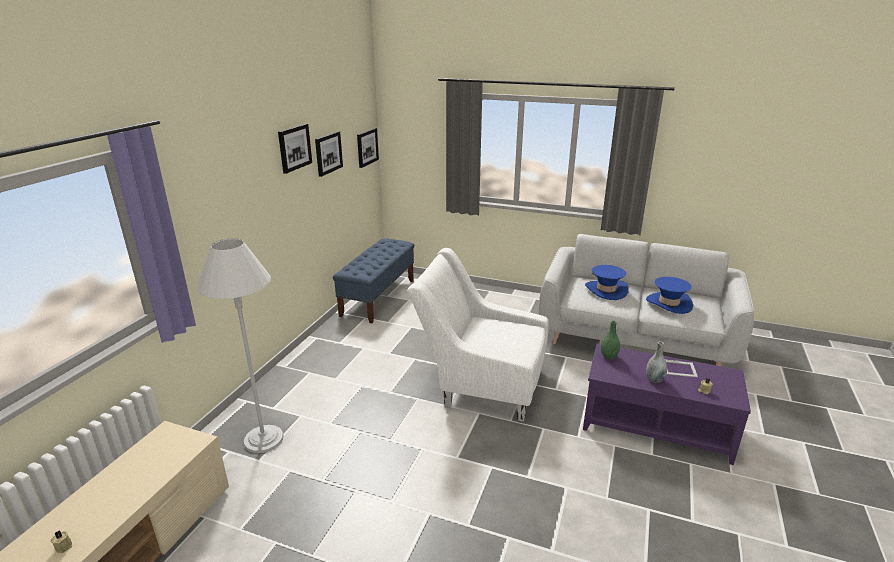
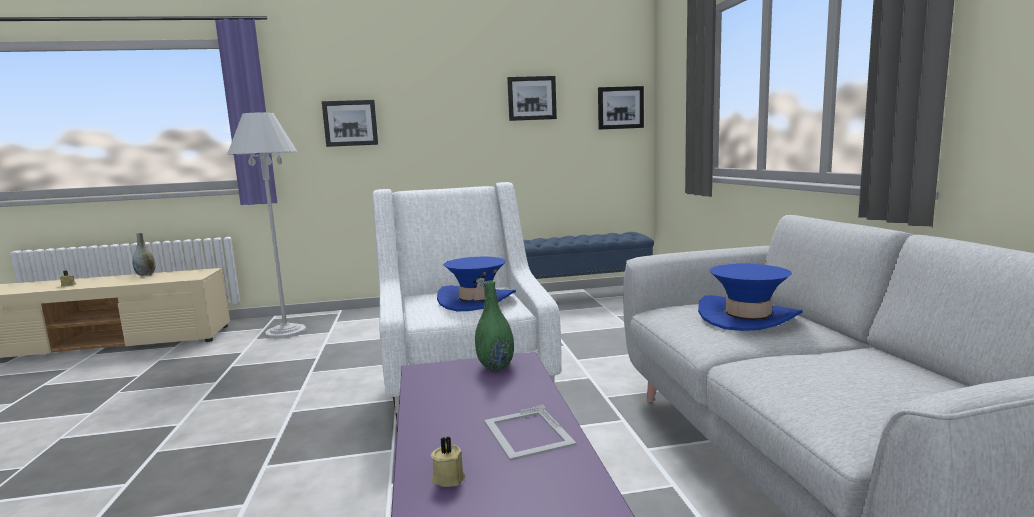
camera: 60 degrees right, 15 degrees down
(294, 147) = (468, 80): picture -> picture (350, 123)
(654, 379) = (447, 415): grey vase -> grey vase (146, 275)
(669, 303) = (826, 368): blue hat -> blue hat (477, 300)

